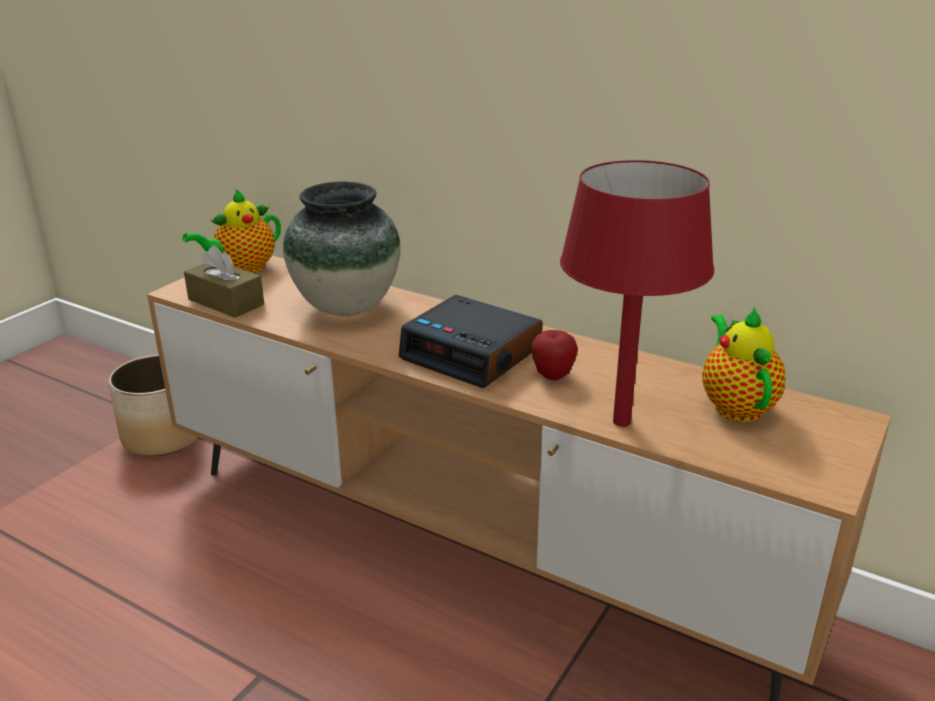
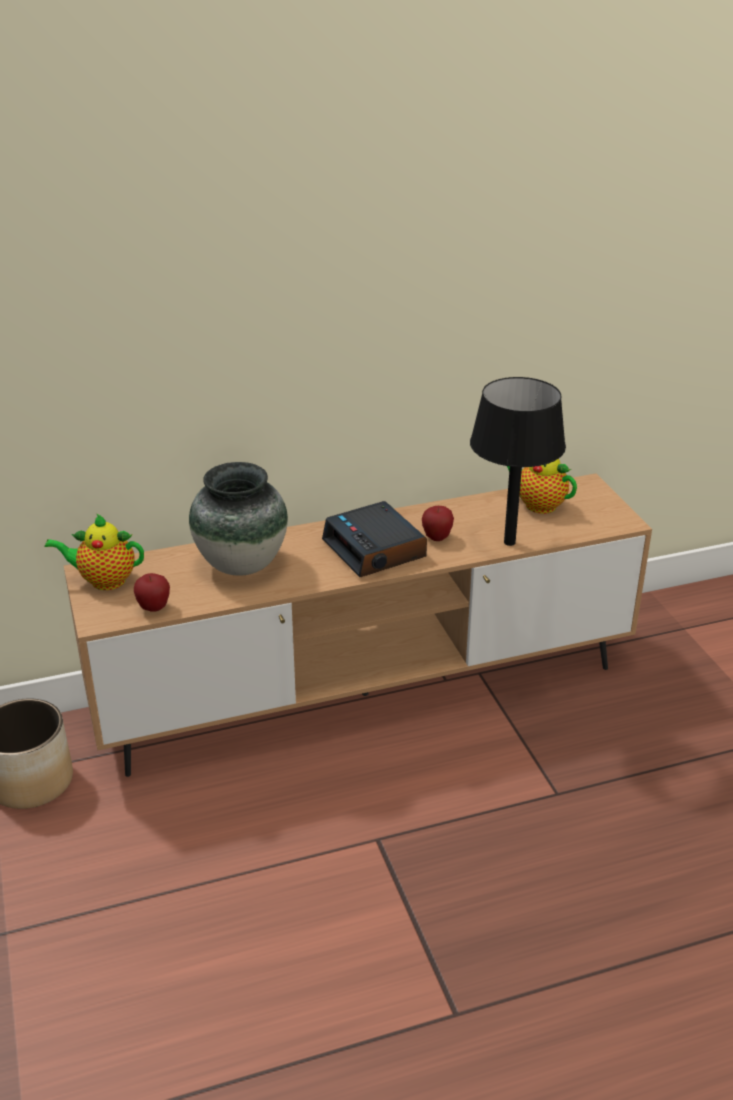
camera: 50 degrees left, 5 degrees up
(226, 302) = (154, 608): brown tissue box -> apple
(243, 269) = (104, 581): teapot -> teapot turned 90 degrees clockwise
(473, 354) = (375, 549): alarm clock -> alarm clock turned 75 degrees clockwise
(622, 421) = (509, 542): red table lamp -> black table lamp

